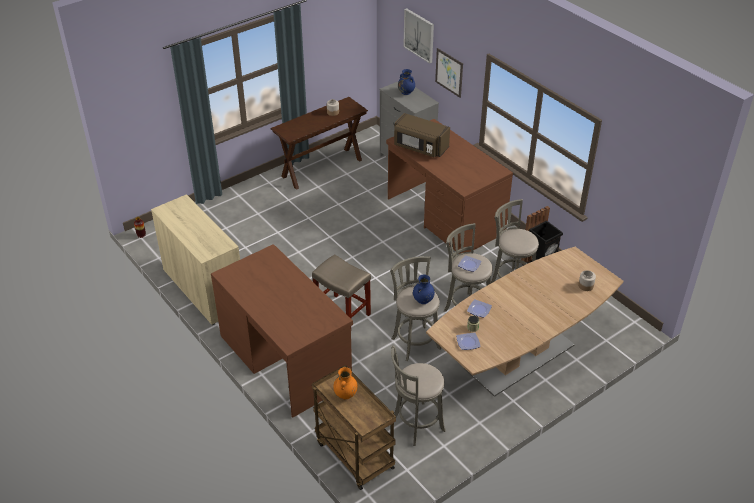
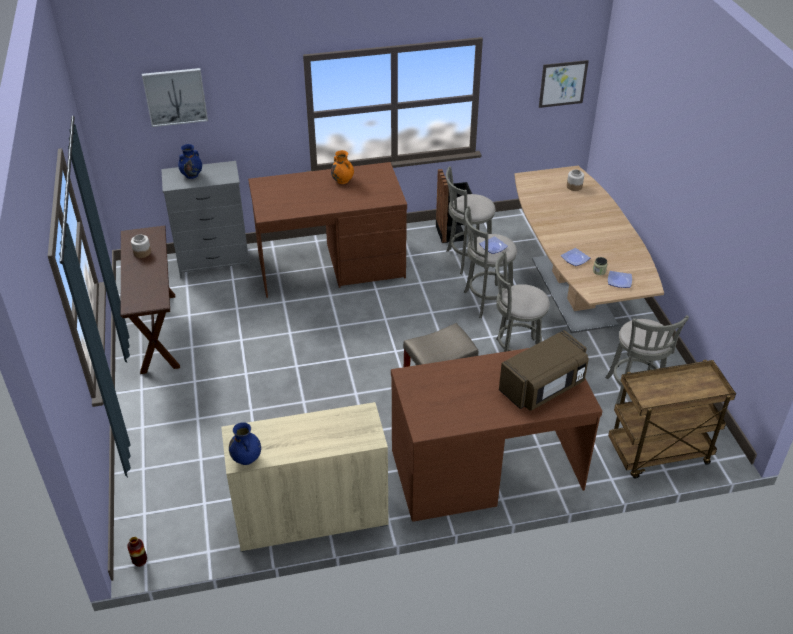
camera: 65 degrees left, 0 degrees up
(345, 394) = (661, 390): orange vase -> orange vase (343, 180)
(420, 147) = (294, 204): brown microwave -> brown microwave (543, 387)
(423, 300) = (530, 295): blue vase -> blue vase (246, 458)
(449, 72) = (242, 114): picture -> picture (563, 83)

